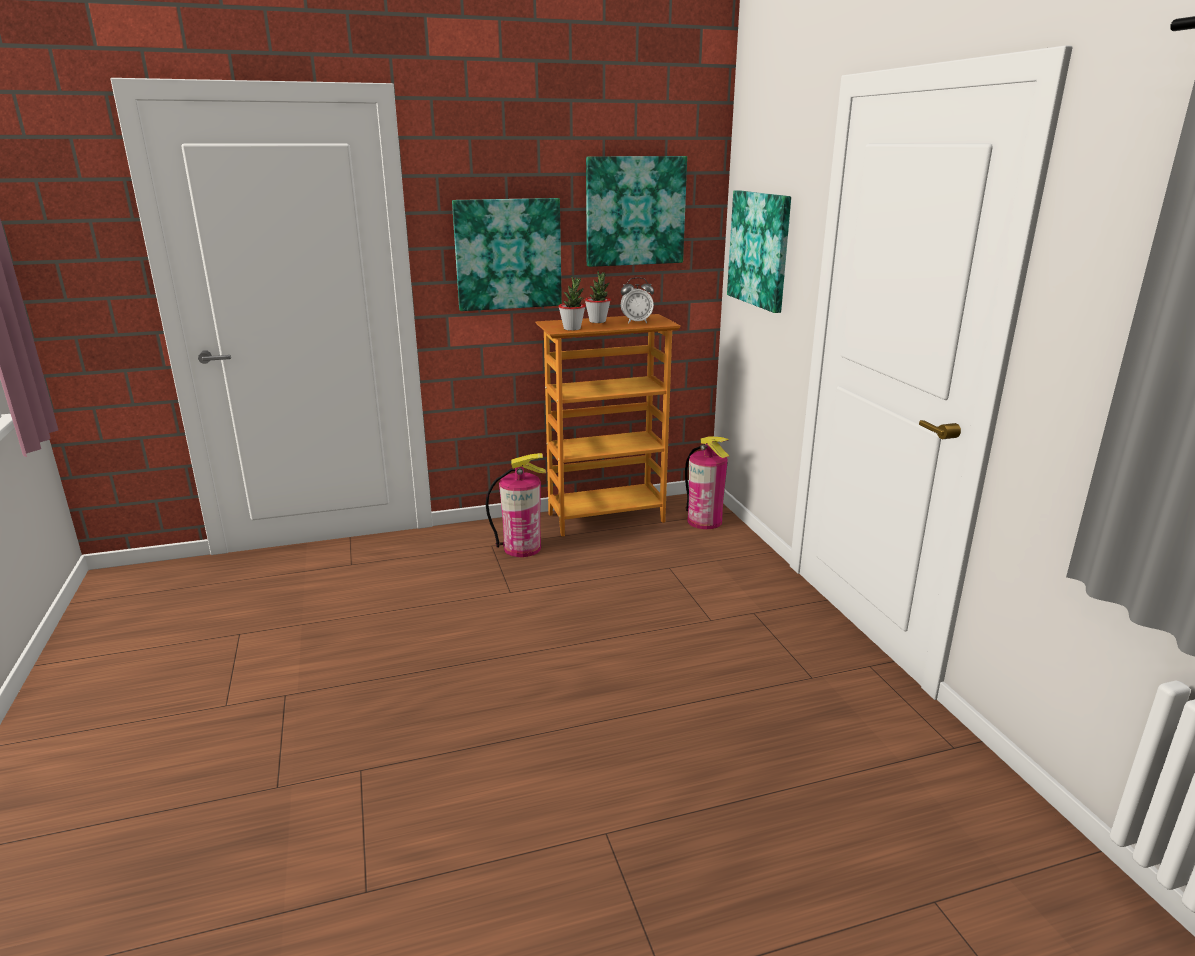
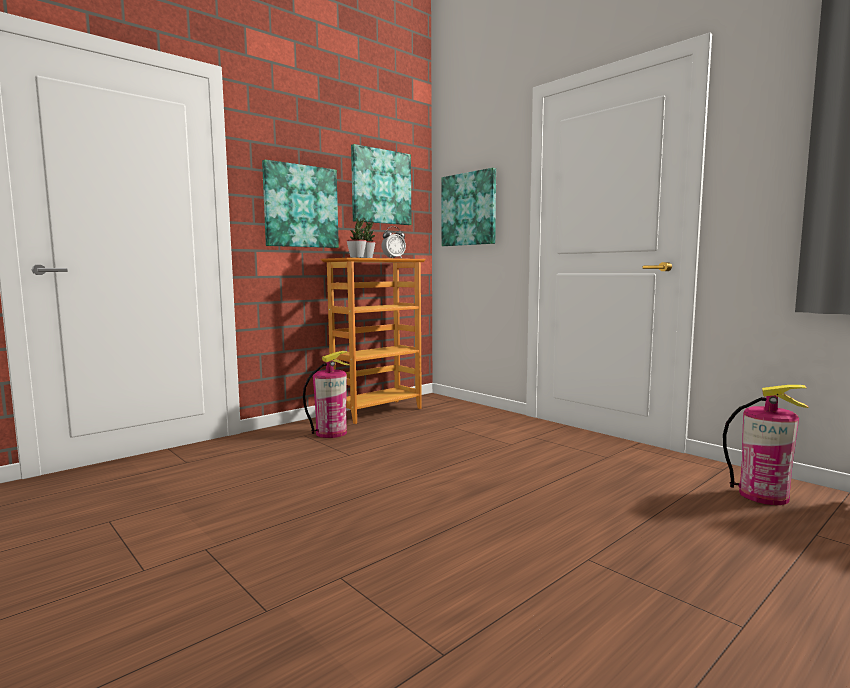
camera: 25 degrees left, 15 degrees down
(704, 521) = (447, 405): fire extinguisher -> fire extinguisher (763, 495)

